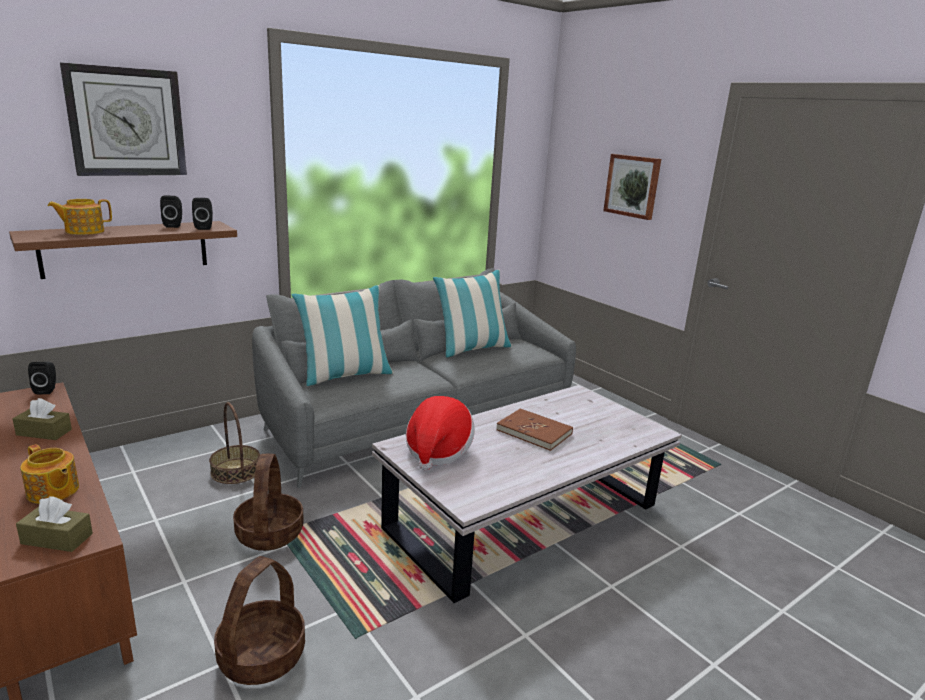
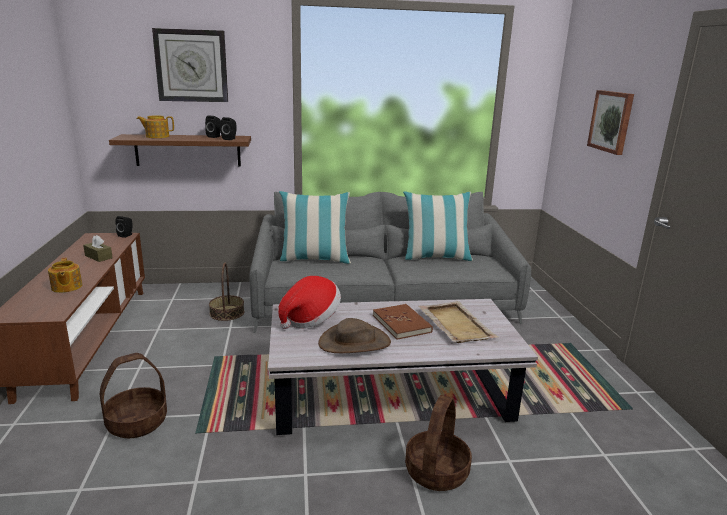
camera: 30 degrees right, 0 degrees up
(57, 539) = (40, 310): brown tissue box -> none
(270, 533) = (209, 355): basket -> basket (437, 472)
(515, 466) = (354, 342): none -> brown hat
(581, 419) = (455, 324): none -> beige tray

